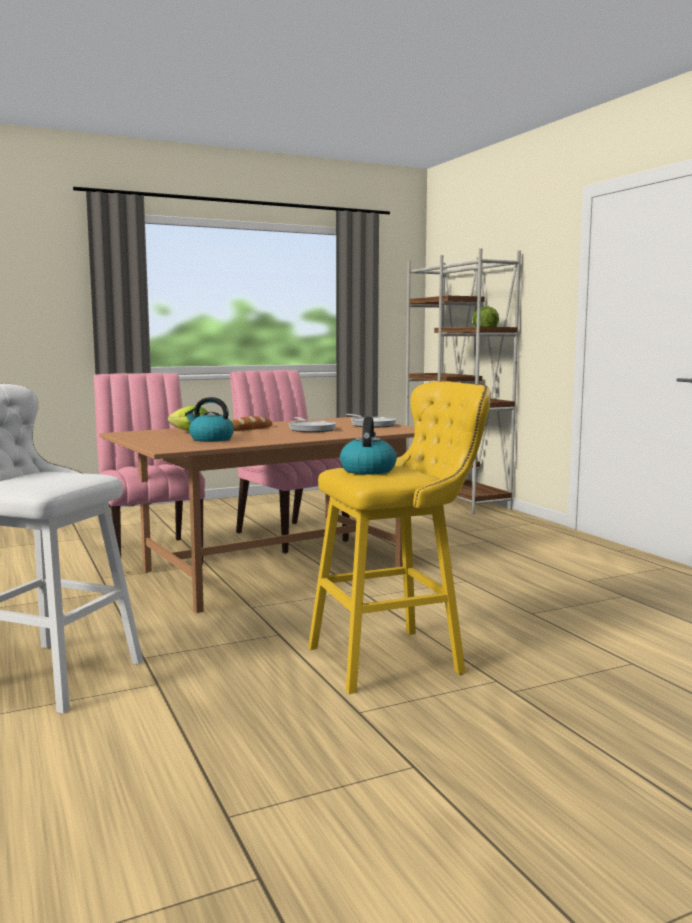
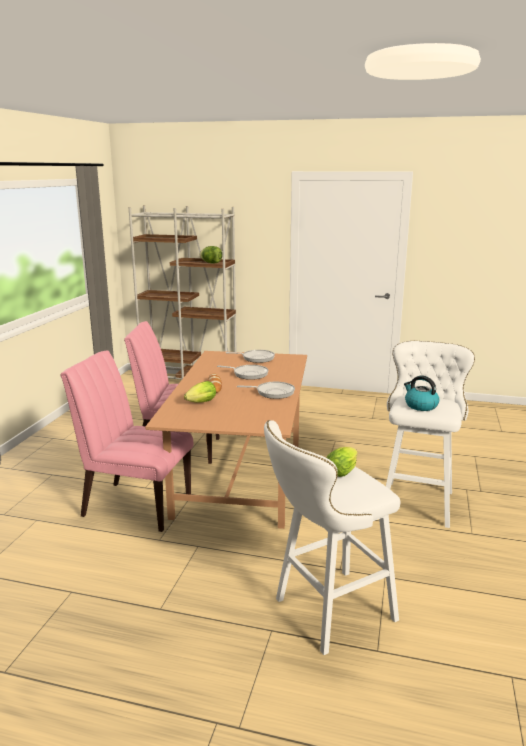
camera: 50 degrees left, 10 degrees up
(78, 474) = (343, 471): none -> lettuce
(210, 439) = (248, 406): kettle -> none
(271, 438) = (273, 392): none -> frying pan
(401, 657) = (418, 498): yellow stool -> white stool

